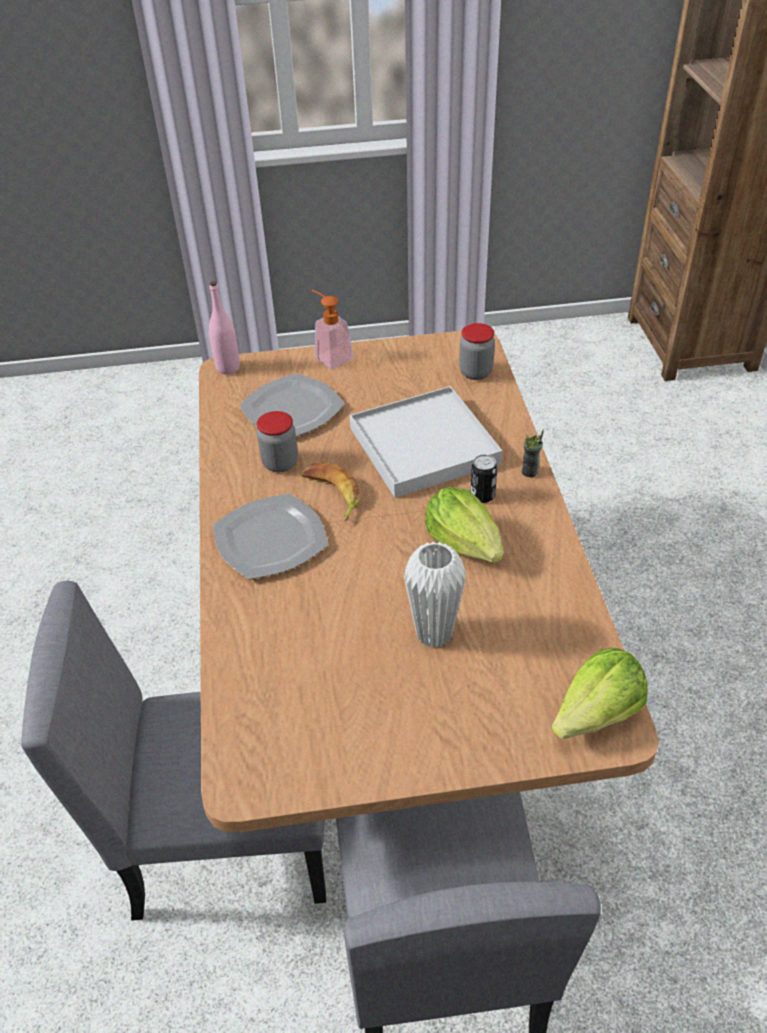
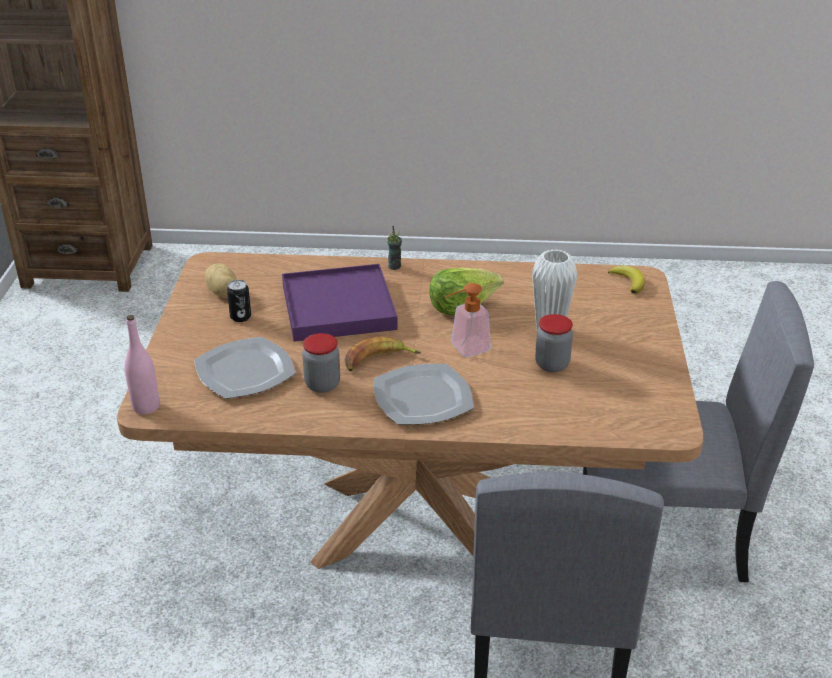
camera: 80 degrees left, 10 degrees down
(330, 356) = (171, 341): soap dispenser -> soap dispenser (464, 349)
(422, 365) = (222, 293): none -> potato
(424, 445) = (338, 307): white tray -> purple tray
(476, 372) = (253, 269): jar -> jar (552, 364)
(482, 495) = (412, 290): can -> can (240, 317)
(597, 714) = (628, 281): lettuce -> banana

